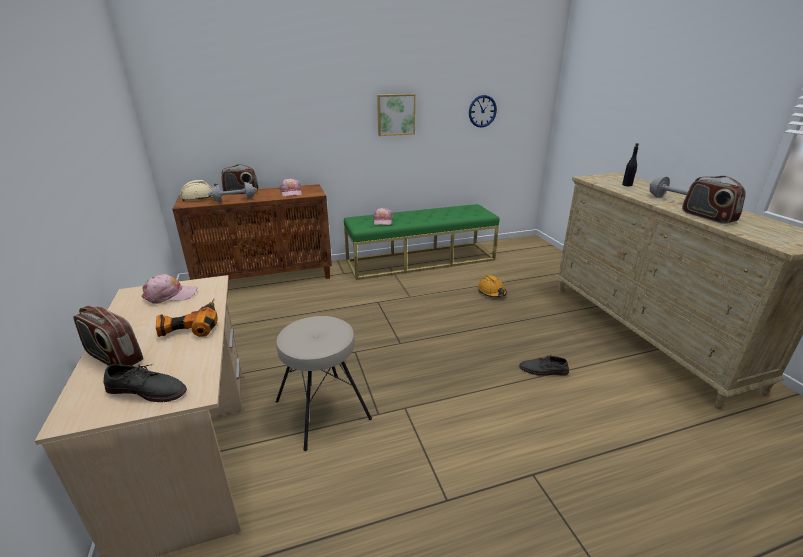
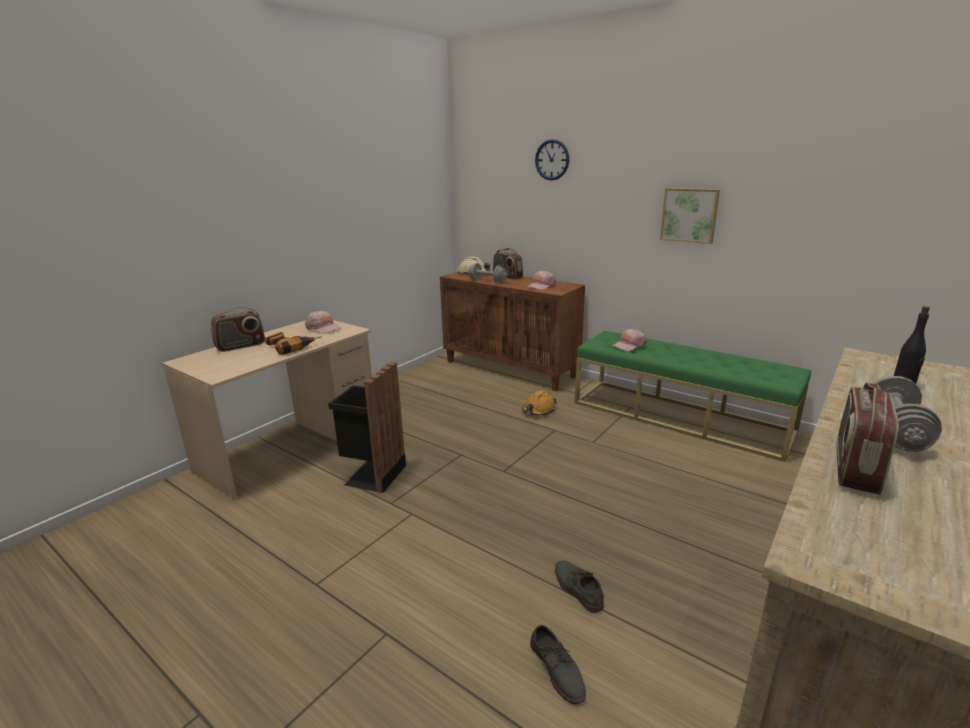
camera: 55 degrees right, 5 degrees down
(114, 358) = (240, 346): radio -> radio turned 120 degrees counterclockwise
(147, 390) = (214, 365): grey shoe -> grey shoe (557, 669)
(323, 409) = (372, 474): beige stool -> black trash can
(482, 111) = (841, 222): wall clock -> wall clock (552, 160)
(491, 292) = (695, 488): orange hard hat -> orange hard hat (539, 410)

